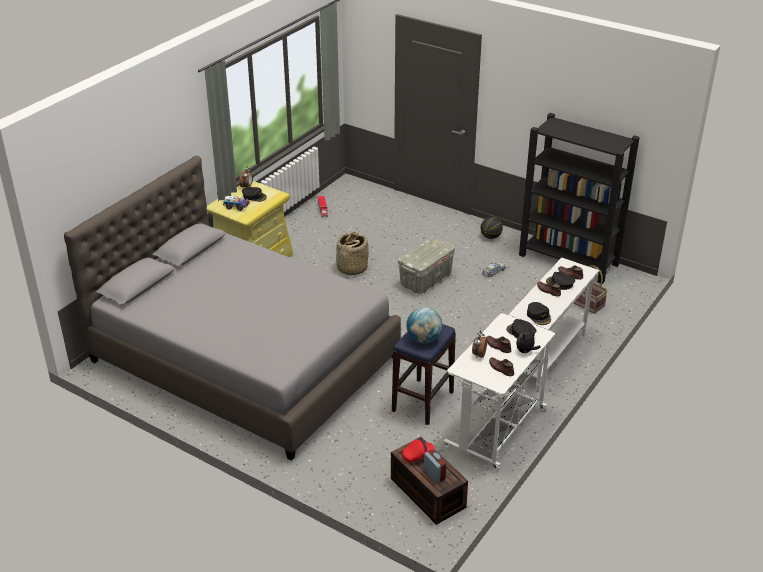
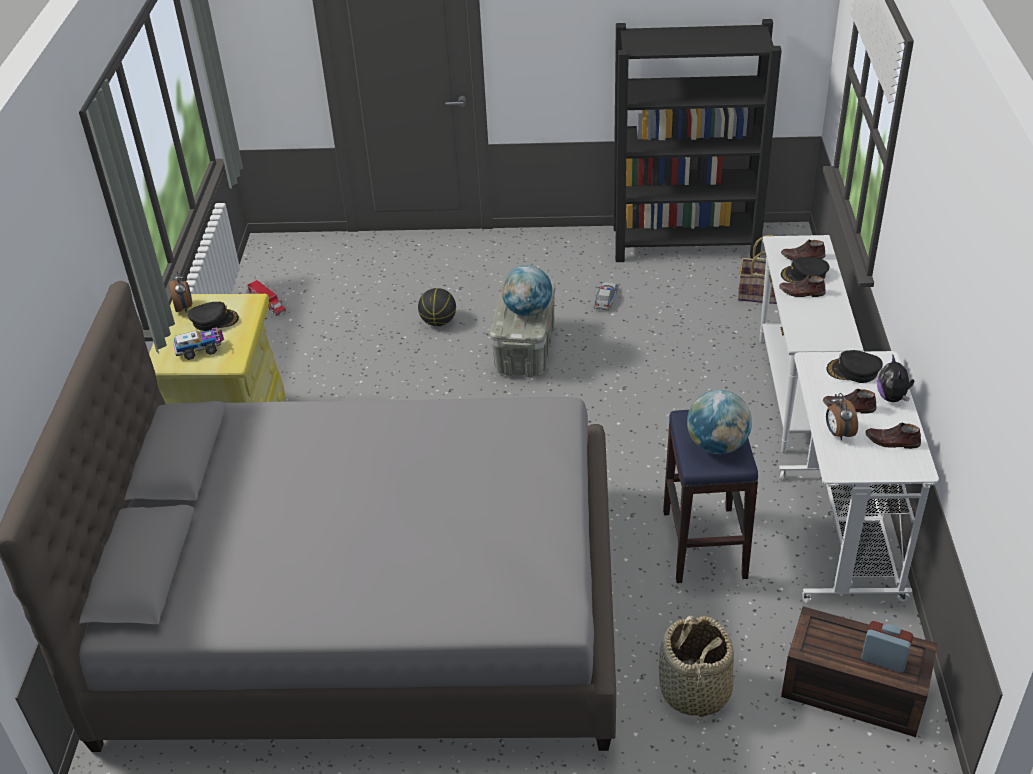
camera: 30 degrees left, 5 degrees up
(352, 268) = (399, 378): basket -> basket (694, 691)
(418, 456) = (831, 641): red cap -> none
(426, 255) = (527, 311): none -> globe
(491, 237) = (552, 250): basketball -> basketball (438, 322)
(539, 316) = (831, 335): black cap -> none

